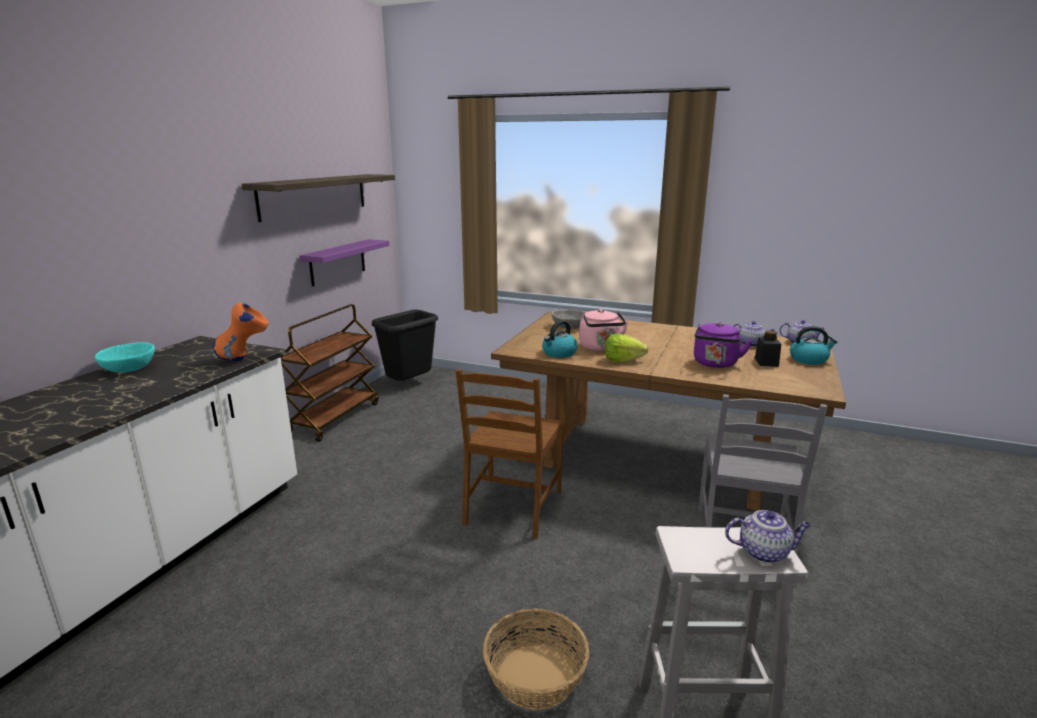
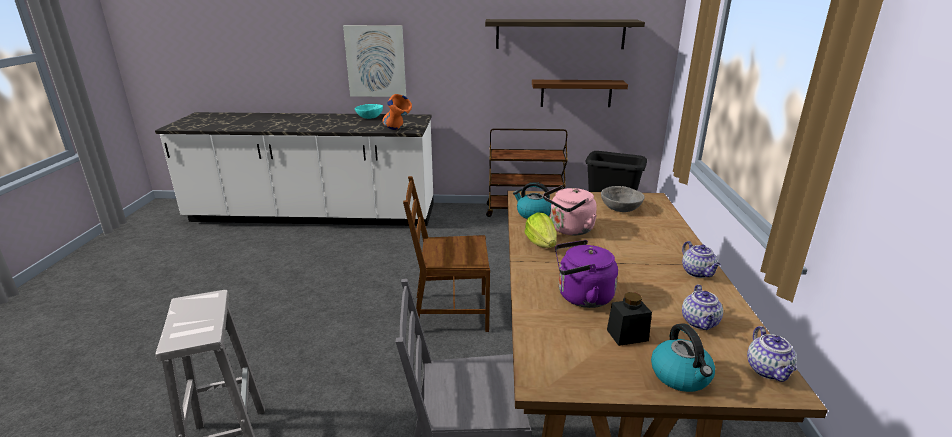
camera: 70 degrees right, 5 degrees up
(95, 271) = (376, 61): none -> picture
(337, 262) = (576, 93): purple shelf -> brown shelf
(535, 676) = (269, 360): basket -> none
(764, 552) = (184, 333): teapot -> teapot (698, 273)

